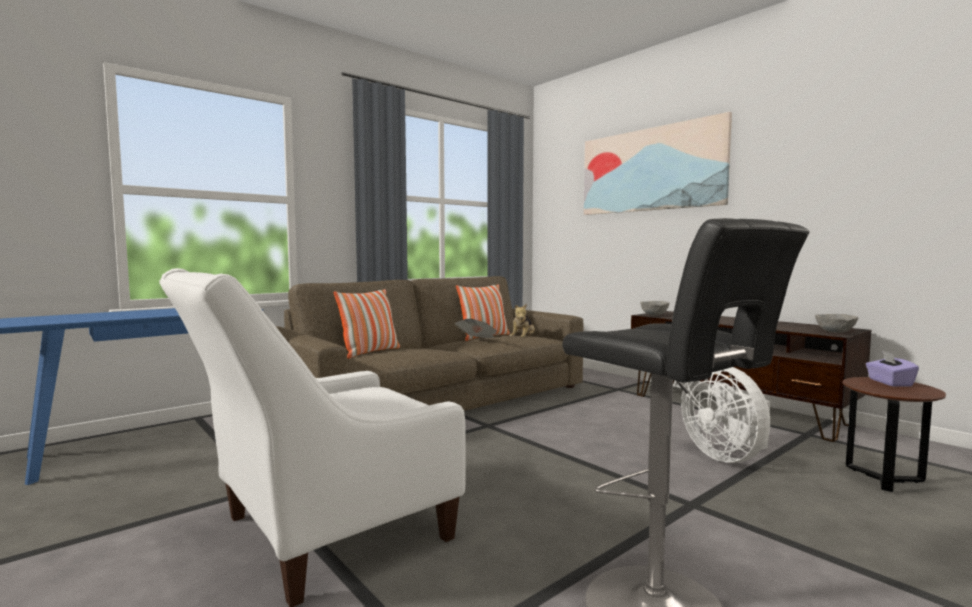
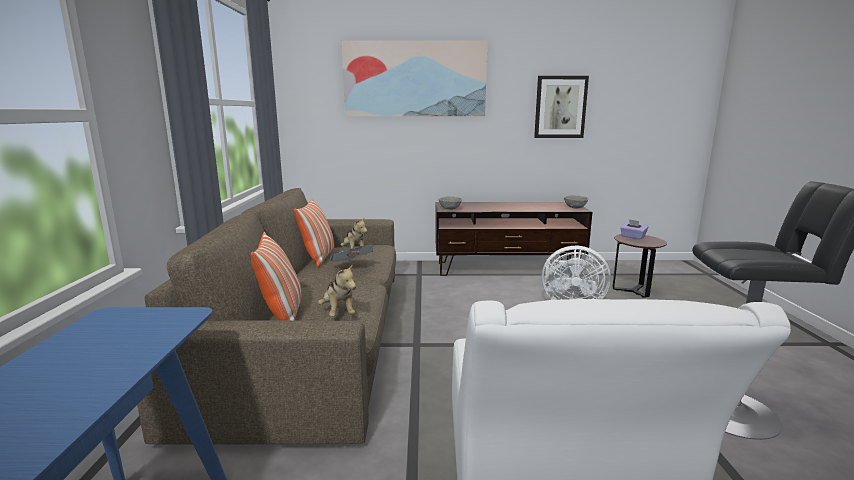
camera: 50 degrees left, 10 degrees up
(387, 356) = (338, 313): none -> plush toy
(841, 183) = (560, 107): none -> picture

